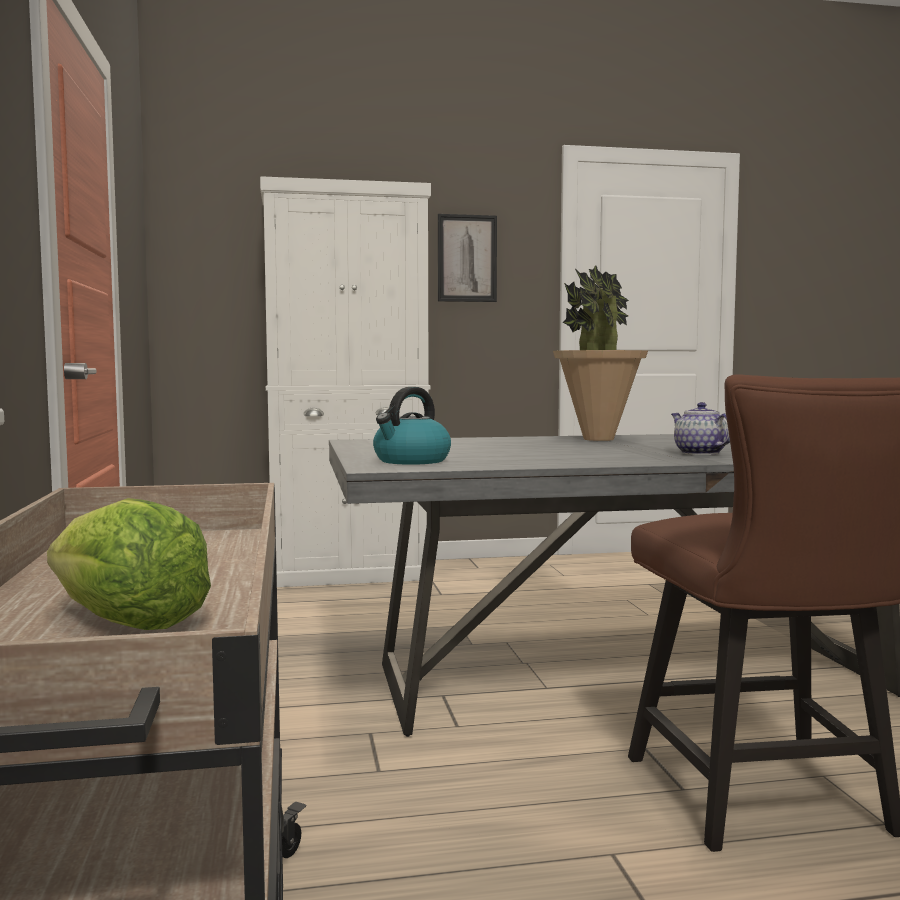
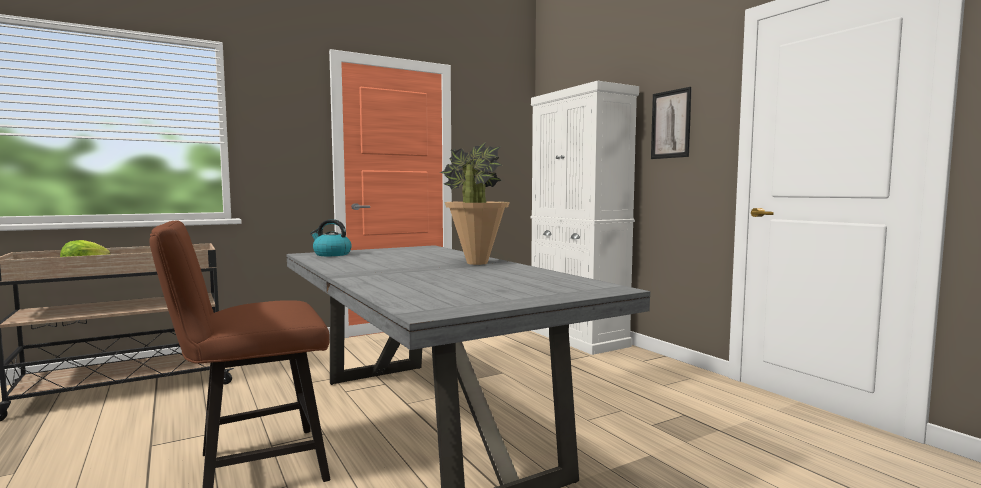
camera: 70 degrees right, 0 degrees up
(698, 453) = (391, 274): teapot -> none

